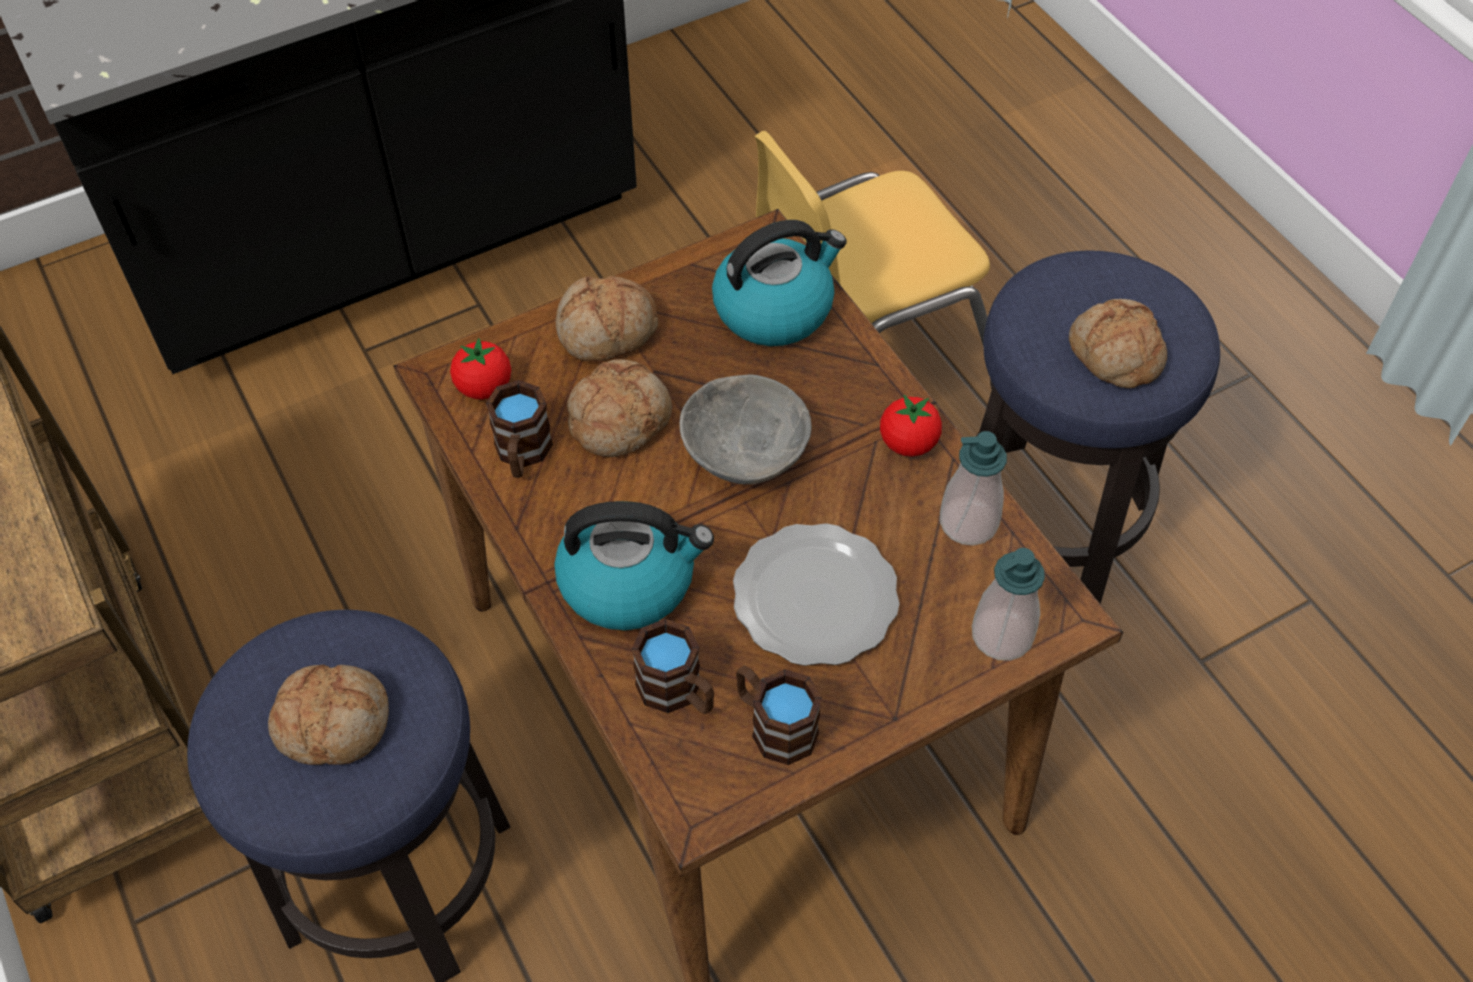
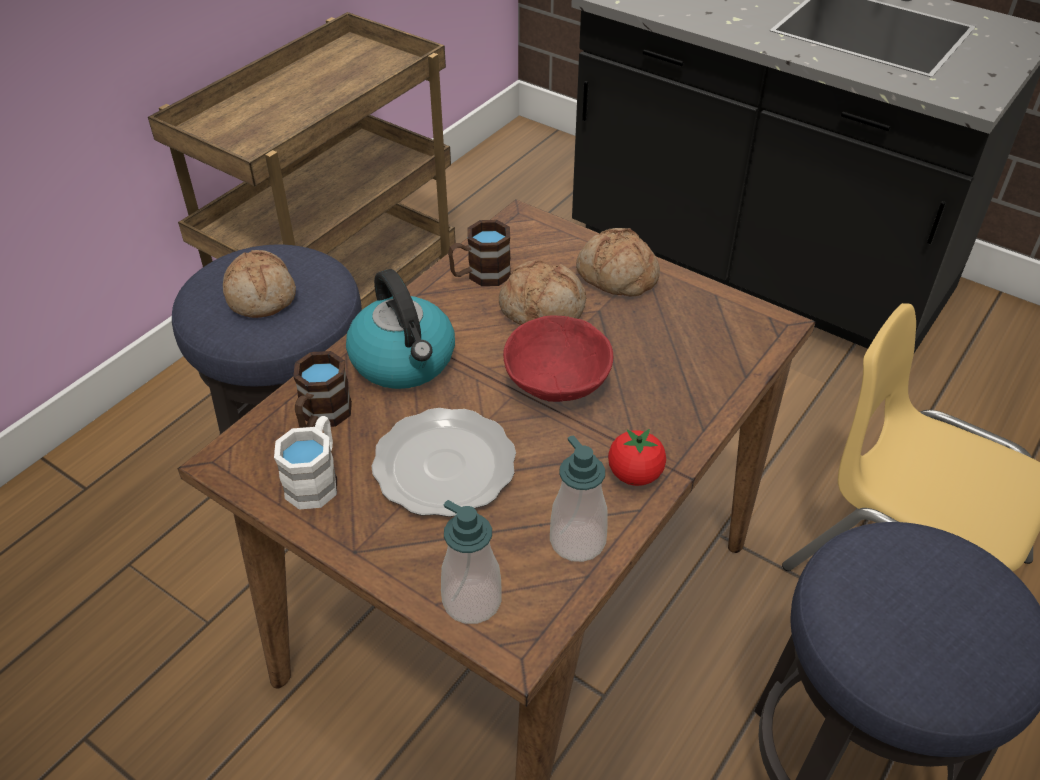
camera: 65 degrees right, 10 degrees down
(484, 387) = (524, 240): tomato -> none
(743, 452) = (556, 380): grey bowl -> red bowl
(774, 725) = (316, 479): brown mug -> white mug
(775, 308) = (710, 352): kettle -> none
(1113, 355) = (893, 627): bread -> none

